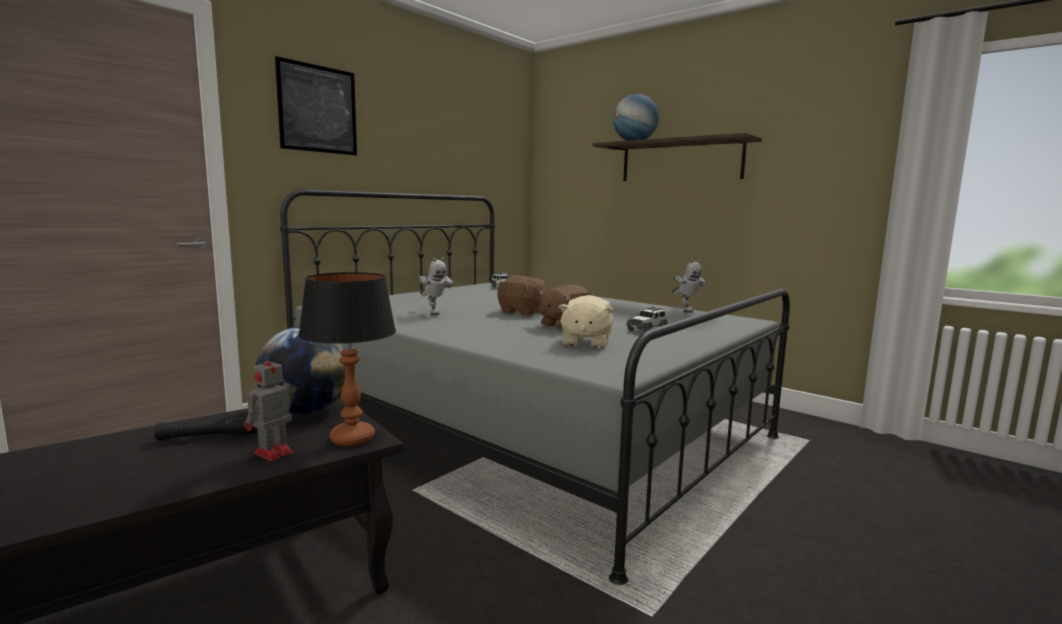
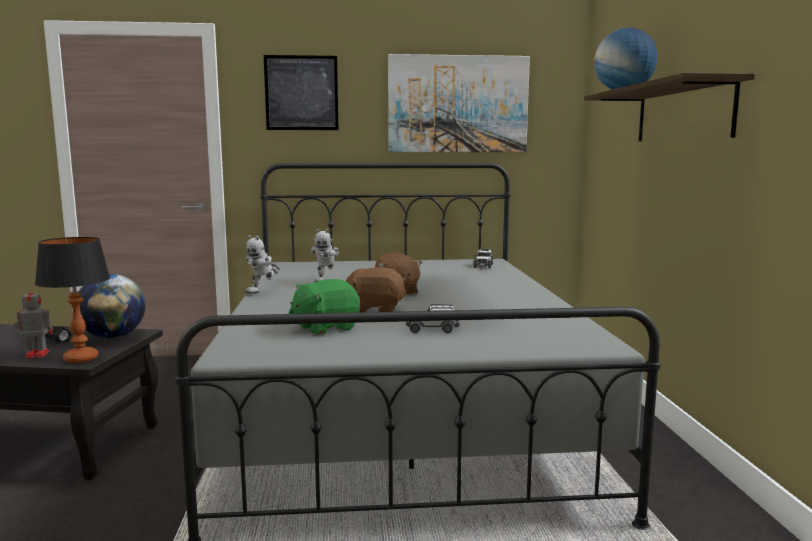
camera: 45 degrees right, 0 degrees up
(454, 140) = (458, 104): none -> picture
(585, 343) = (325, 328): beige plush toy -> green plush toy
(685, 311) = (571, 320): toy robot -> toy robot (263, 292)

